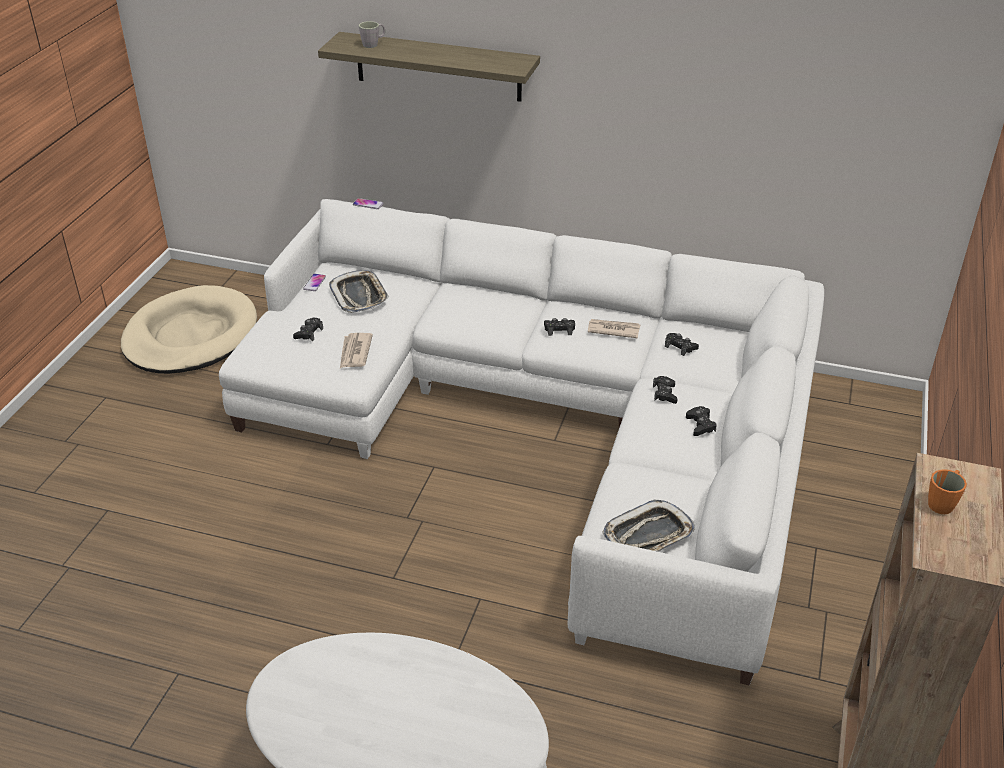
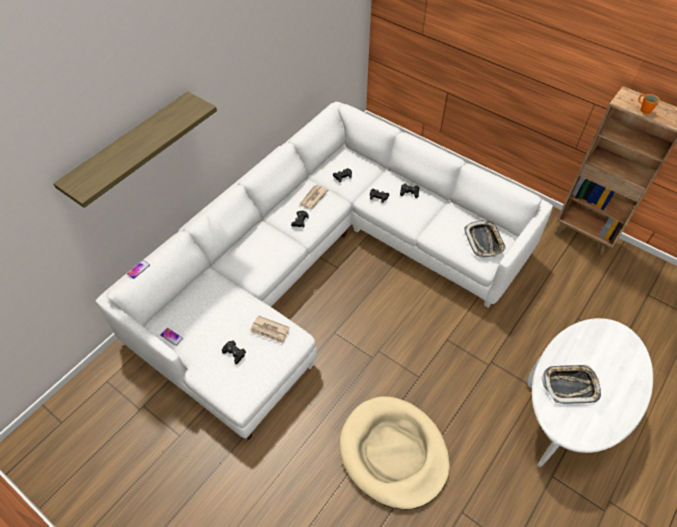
camera: 70 degrees left, 15 degrees up
(190, 336) = (114, 454): beige dog bed -> beige dog bed (393, 453)
(359, 296) = (206, 312): tray -> tray (570, 385)
(373, 44) = (98, 168): grey mug -> none

